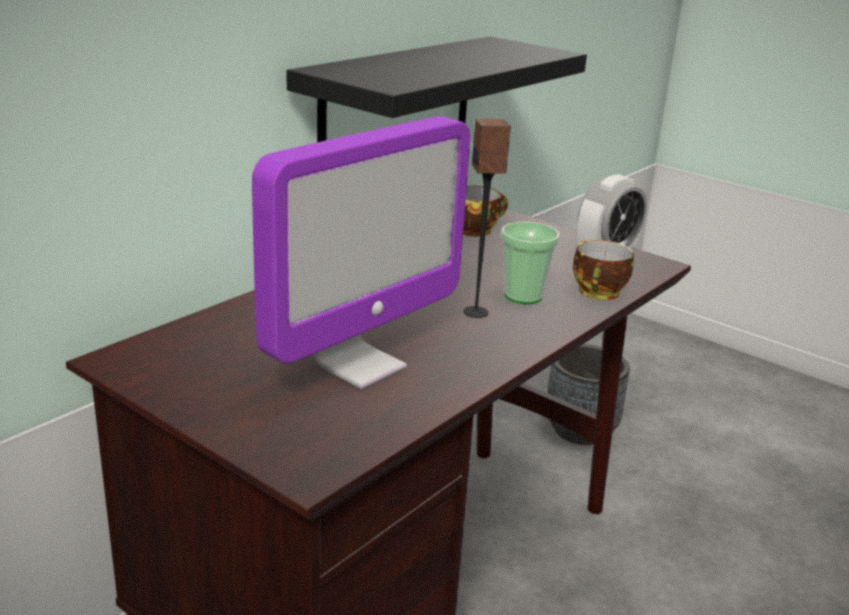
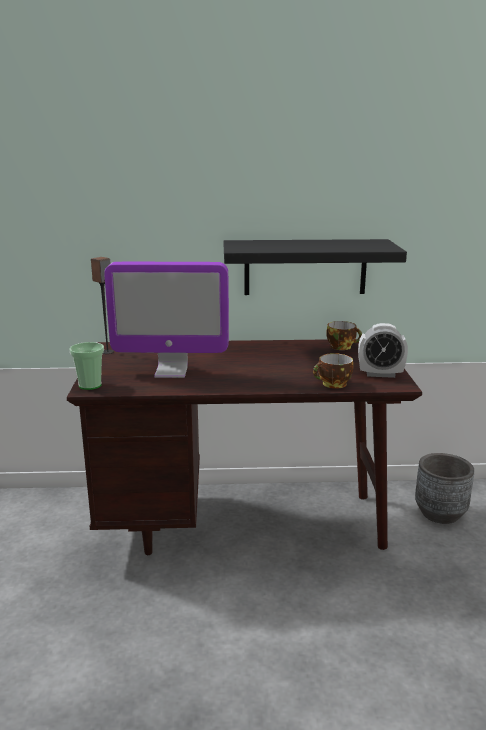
camera: 50 degrees right, 5 degrees down
(476, 312) = (257, 372): speaker -> speaker (107, 352)
(523, 296) = (293, 374): cup -> cup (90, 385)

